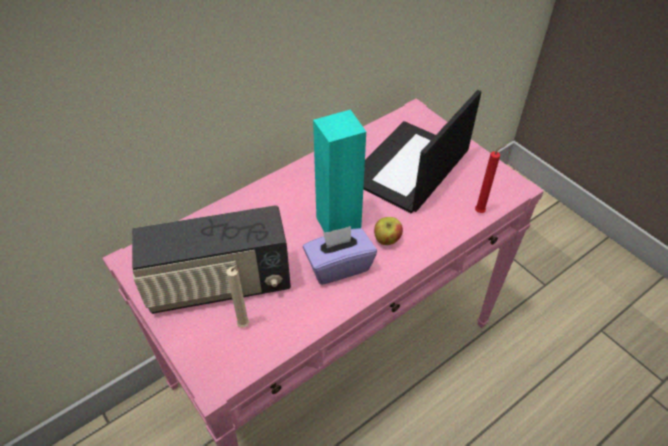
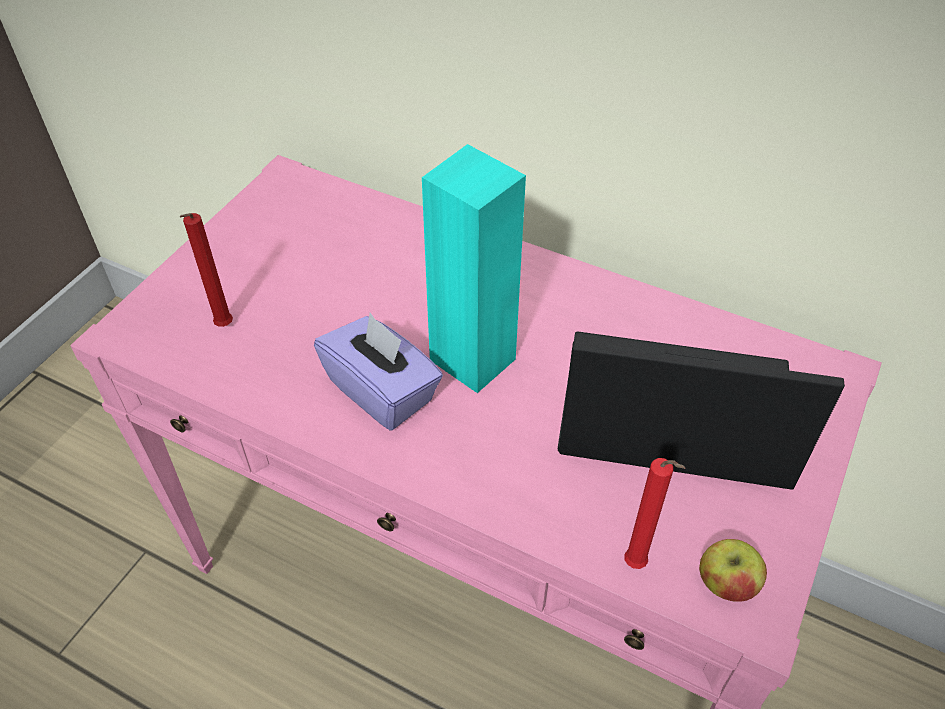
camera: 65 degrees right, 0 degrees up
(219, 286) = (280, 275): radio -> none
(245, 326) = (223, 327): beige candle -> red candle
(387, 239) = (474, 436): apple -> apple (726, 585)

